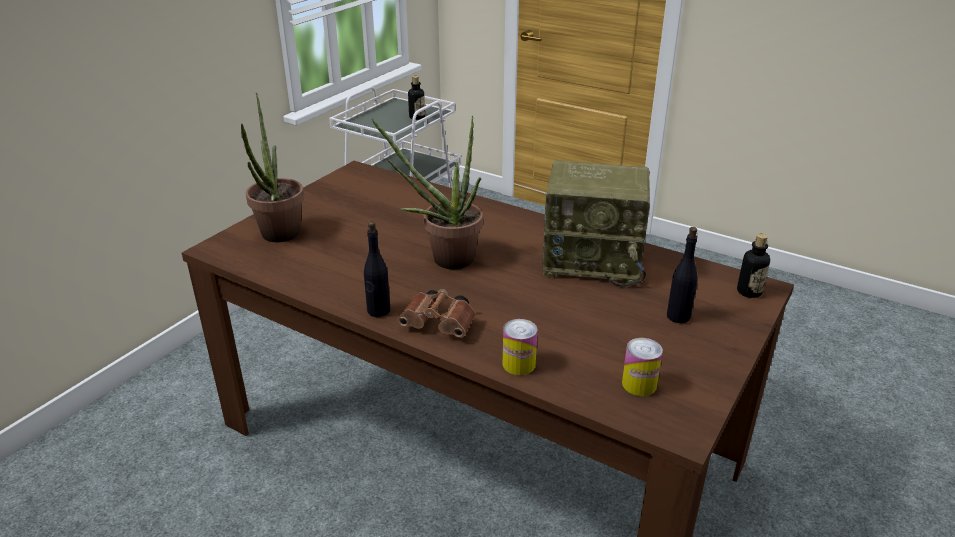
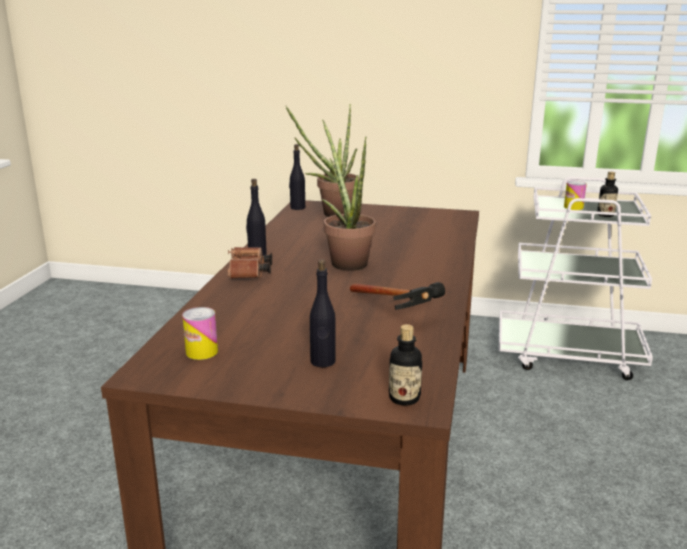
camera: 70 degrees right, 10 degrees down
(225, 254) = (297, 208): none -> black bottle
(519, 364) = (211, 305): can -> can (573, 207)
(594, 260) = (398, 314): radio -> hammer

